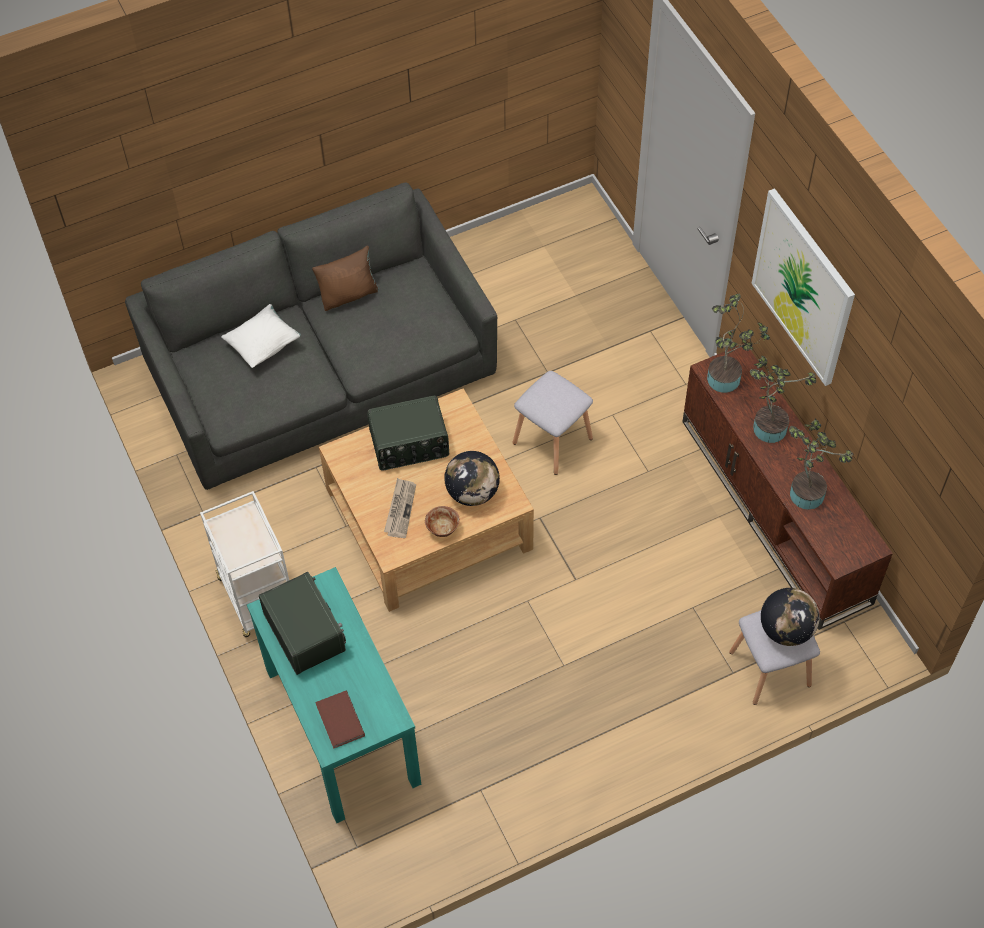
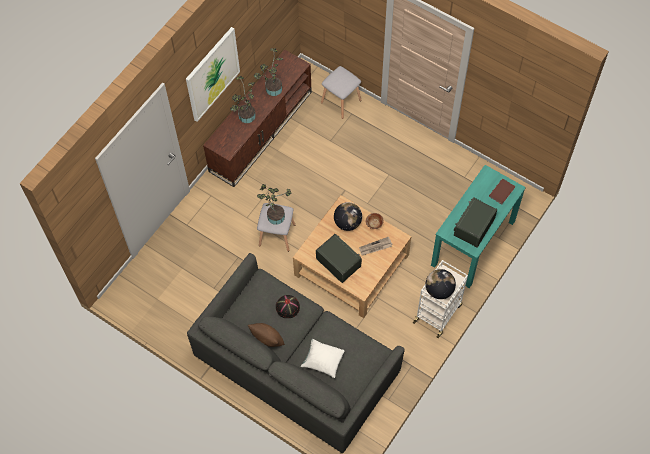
camera: 120 degrees left, 5 degrees up
(381, 341) = (288, 307): none -> black hat
(727, 378) = (228, 143): potted plant -> potted plant (274, 215)
(786, 629) = (338, 78): globe -> globe (439, 290)

